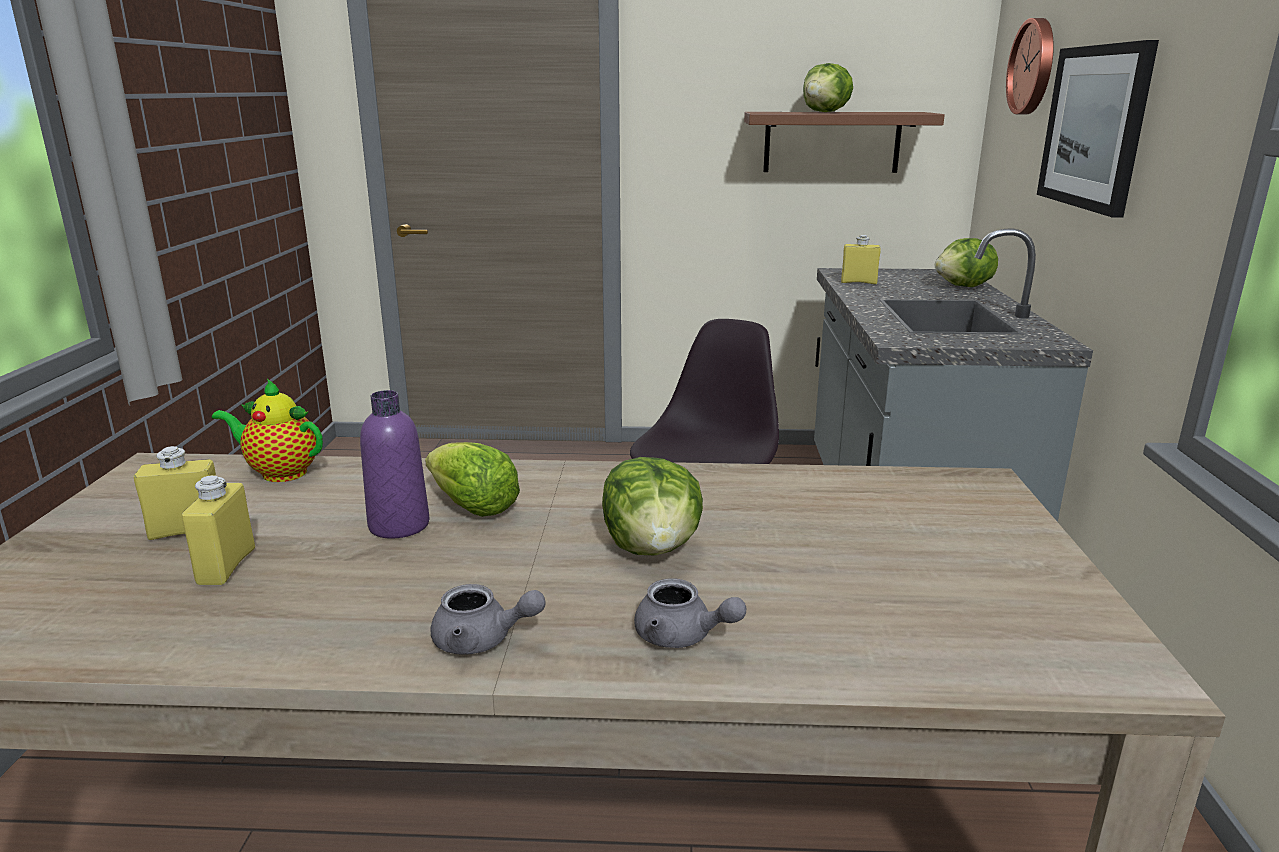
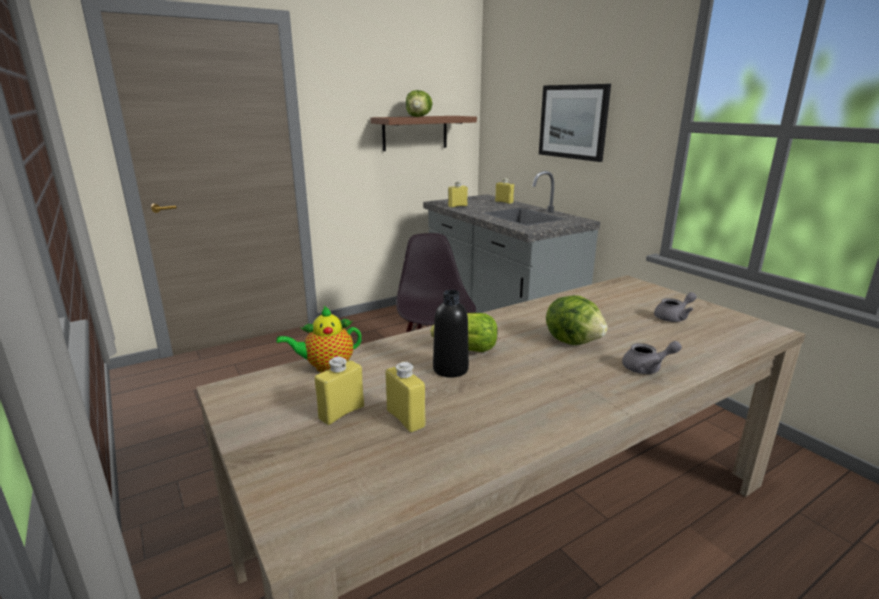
camera: 35 degrees left, 0 degrees up
(399, 525) = (450, 369): purple bottle -> black bottle
(482, 640) = (587, 399): grey teapot -> grey teapot (674, 317)
(964, 287) = (504, 202): lettuce -> yellow bottle
(1034, 67) = (519, 93): wall clock -> none

